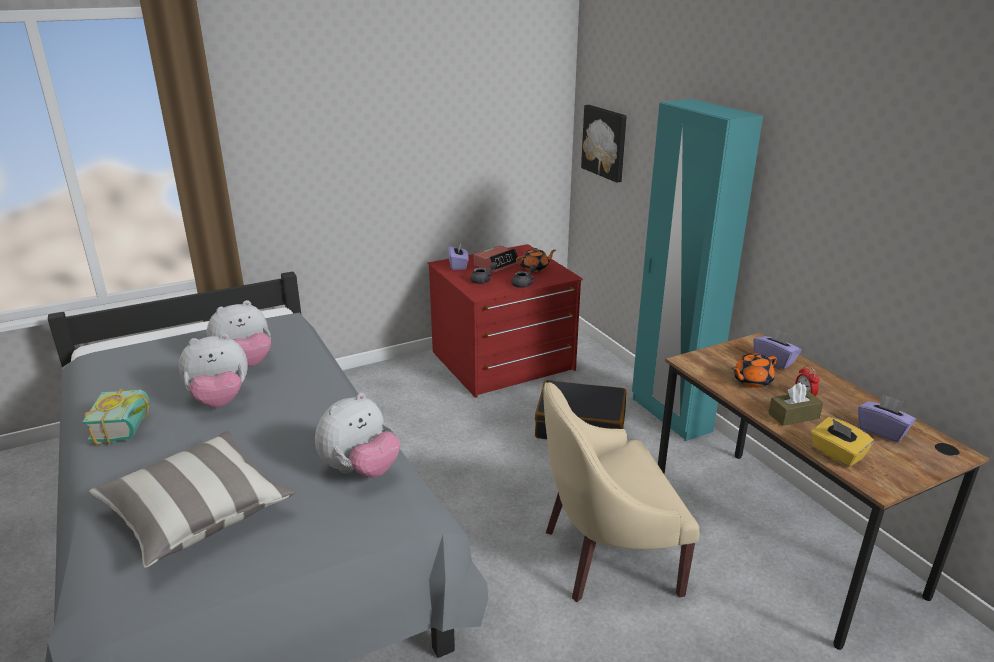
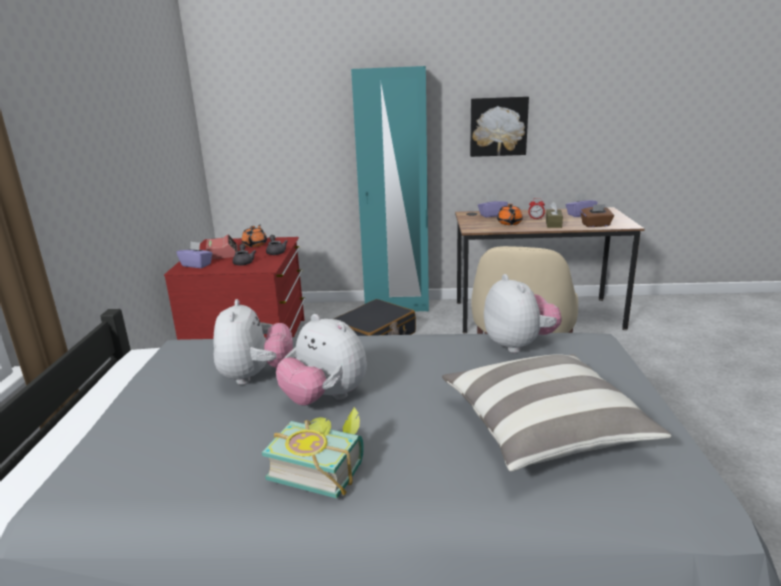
camera: 60 degrees left, 5 degrees down
(220, 400) = (325, 398): plush toy -> plush toy turned 120 degrees clockwise
(605, 142) = (251, 129): picture -> picture (498, 126)
(837, 454) = (596, 225): yellow tissue box -> brown tissue box

